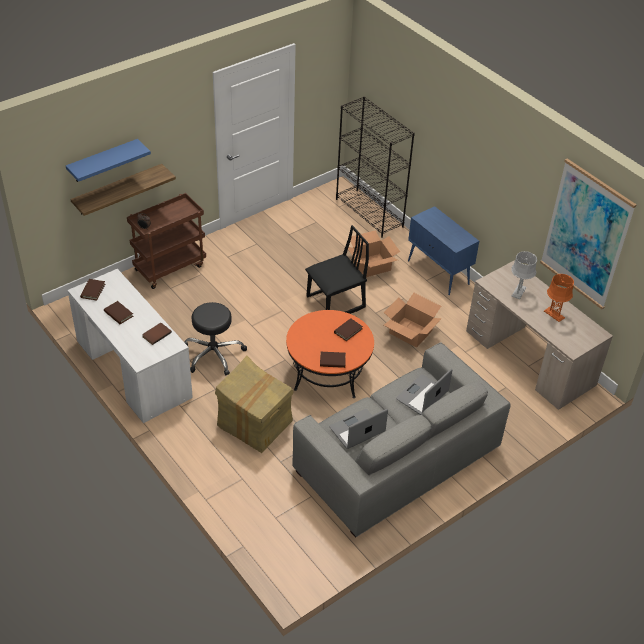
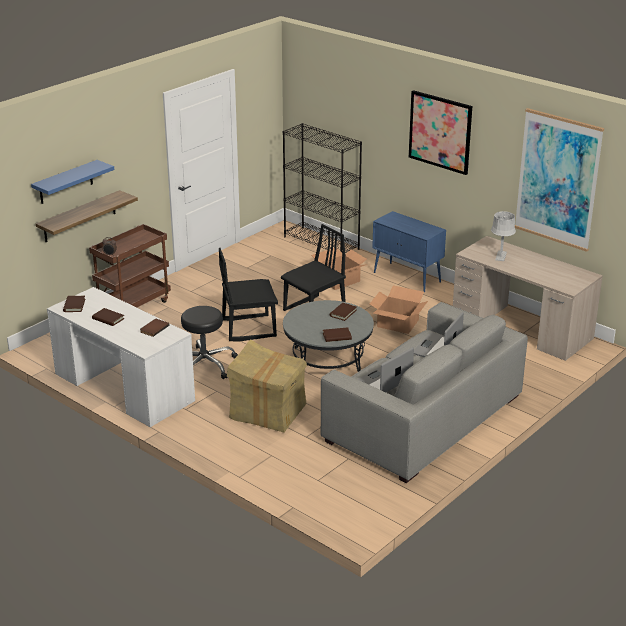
camera: 10 degrees left, 15 degrees down
(267, 314) = (248, 328): none -> black chair
(328, 372) = (327, 363): orange coffee table -> grey coffee table
(485, 150) = (440, 132): none -> picture
(553, 314) = (541, 267): orange table lamp -> none

